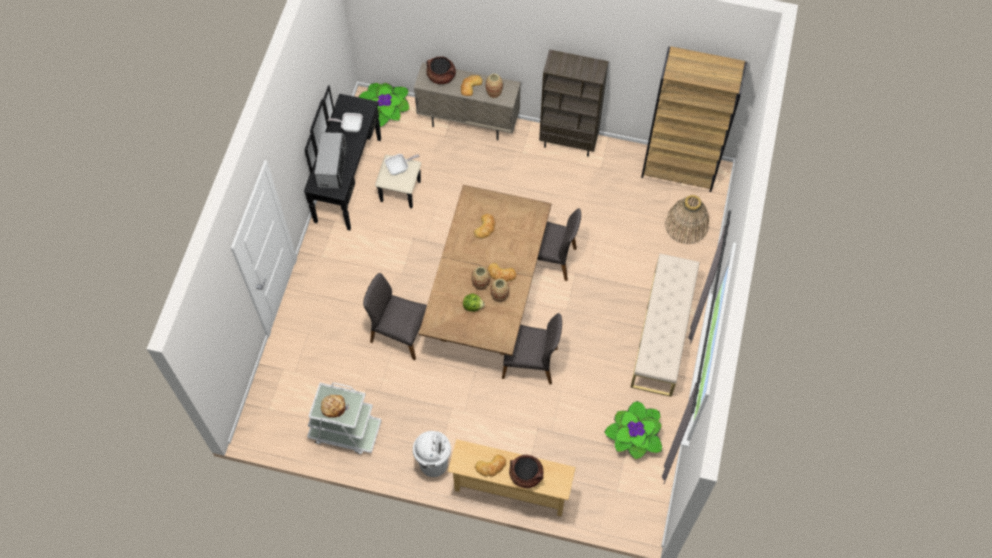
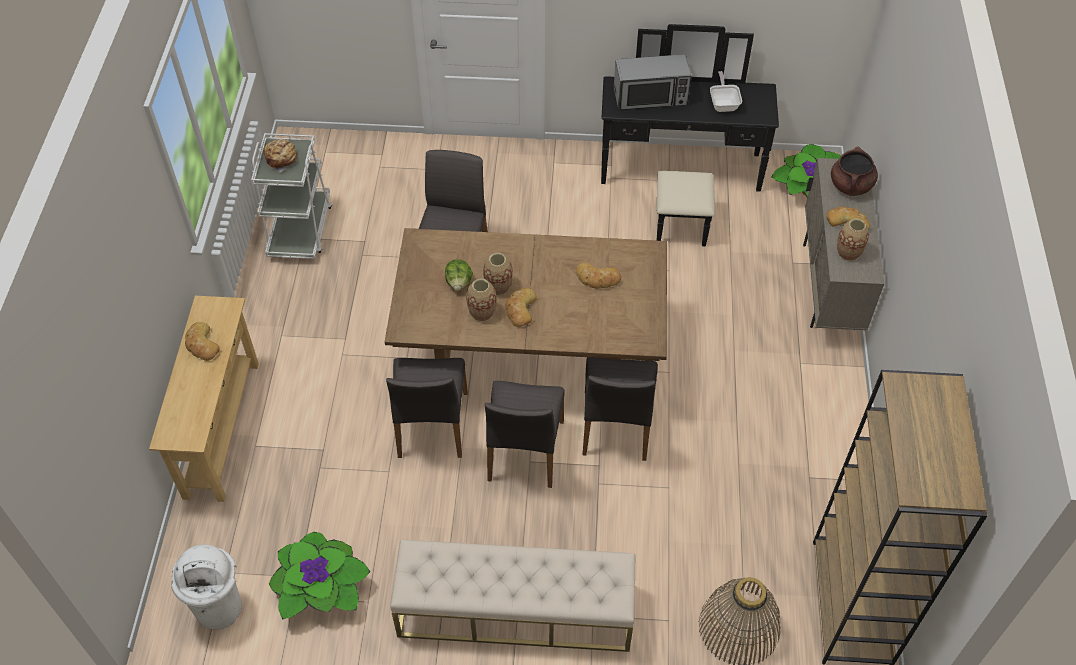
camera: 80 degrees right, 10 degrees down
(399, 168) = (692, 189): frying pan -> none
(433, 463) = (260, 331): white trash can -> white trash can (220, 608)
(526, 475) = (189, 389): brown cooking pot -> none
(559, 312) = (524, 451): none -> grey chair
(569, 142) = (843, 424): brown bookcase -> none

